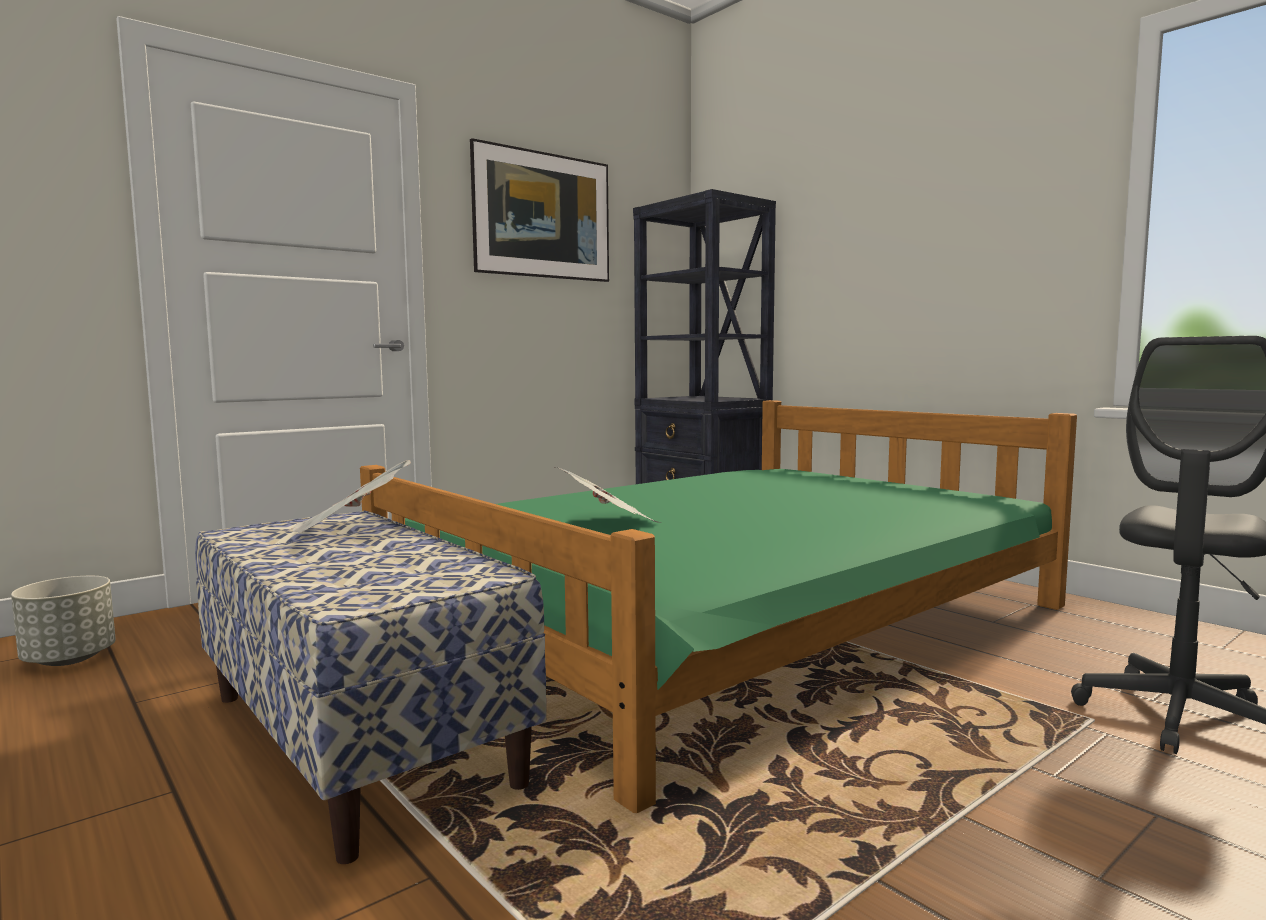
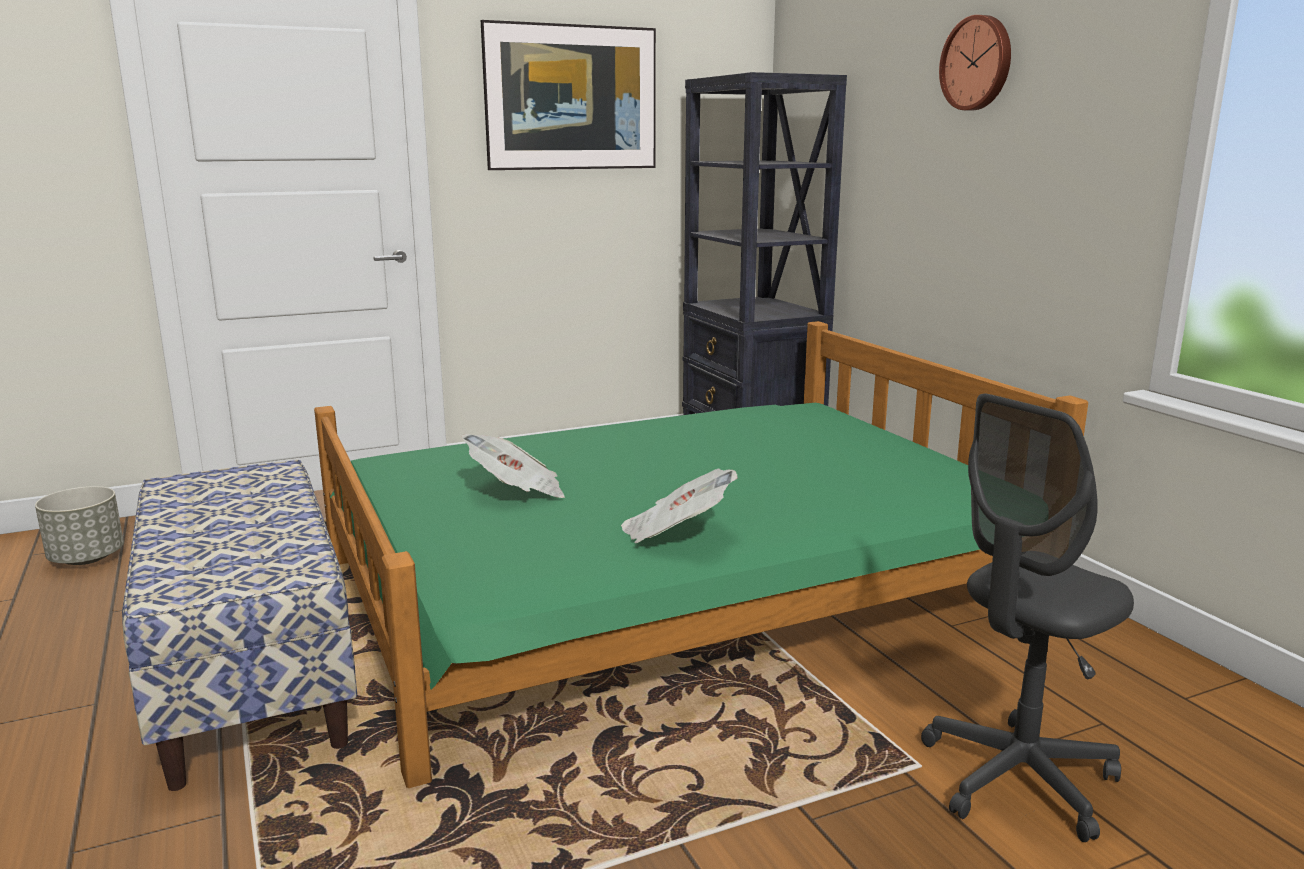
camera: 15 degrees right, 10 degrees up
(350, 529) = (260, 489): newspaper -> newspaper (675, 534)
(909, 175) = (978, 63): none -> wall clock

